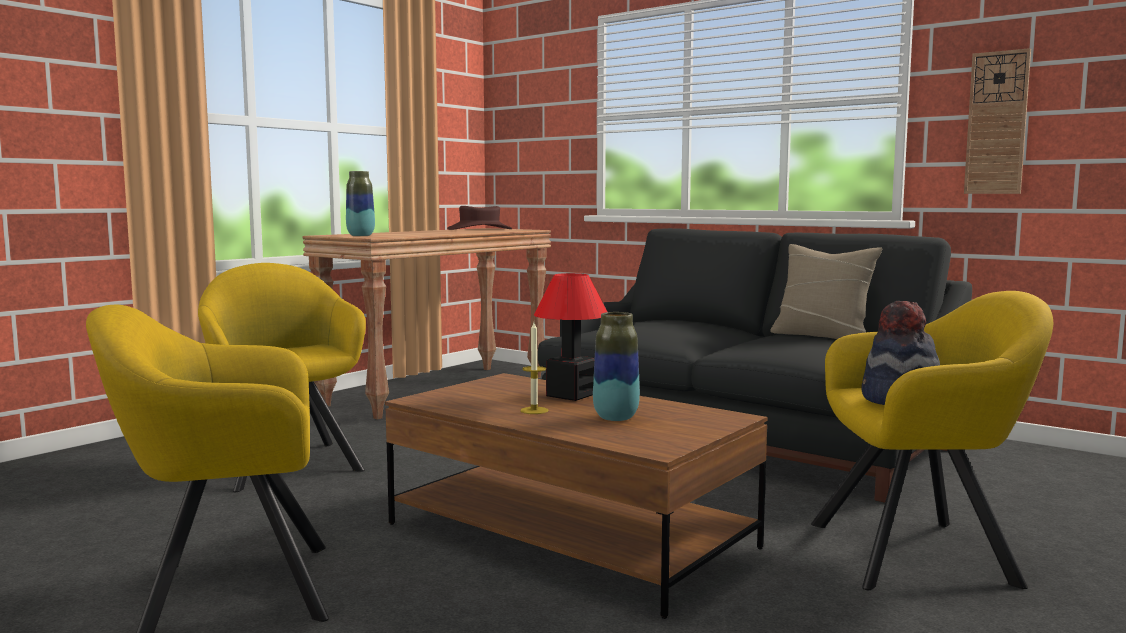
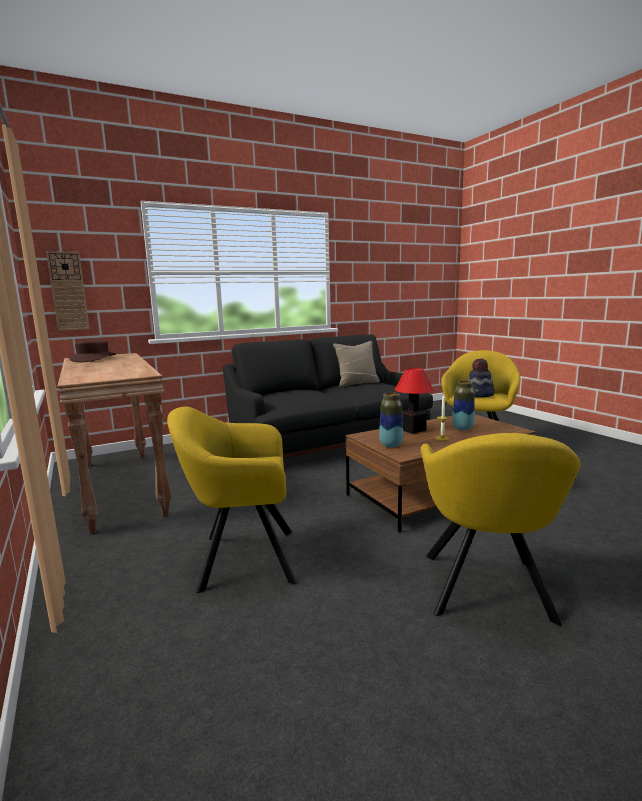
camera: 65 degrees left, 5 degrees up
(360, 236) = (117, 375): vase -> vase (391, 445)
(997, 123) = (361, 285): wall clock -> wall clock (68, 291)

